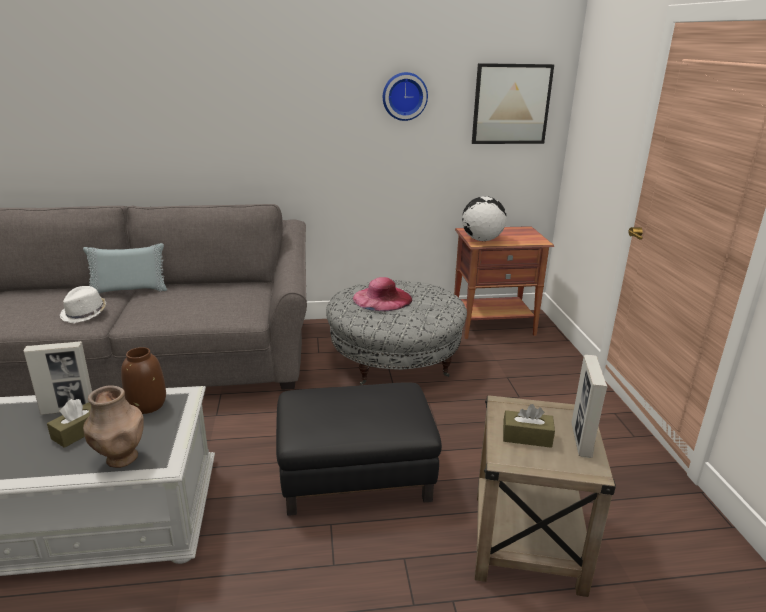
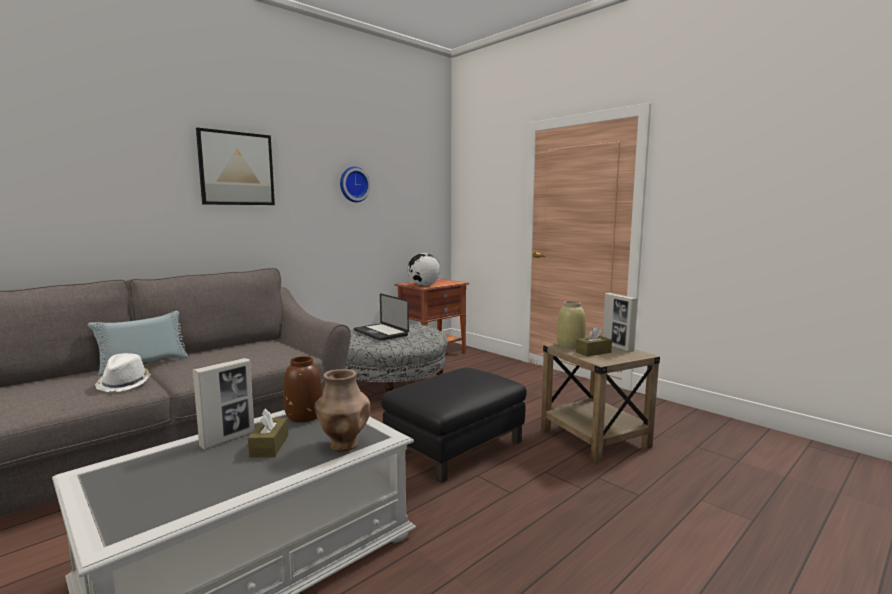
camera: 35 degrees left, 15 degrees down
(382, 298) = (380, 333): pink hat -> laptop
(511, 104) = (419, 192): picture -> picture (236, 168)
(518, 411) = (570, 345): none -> beige vase

